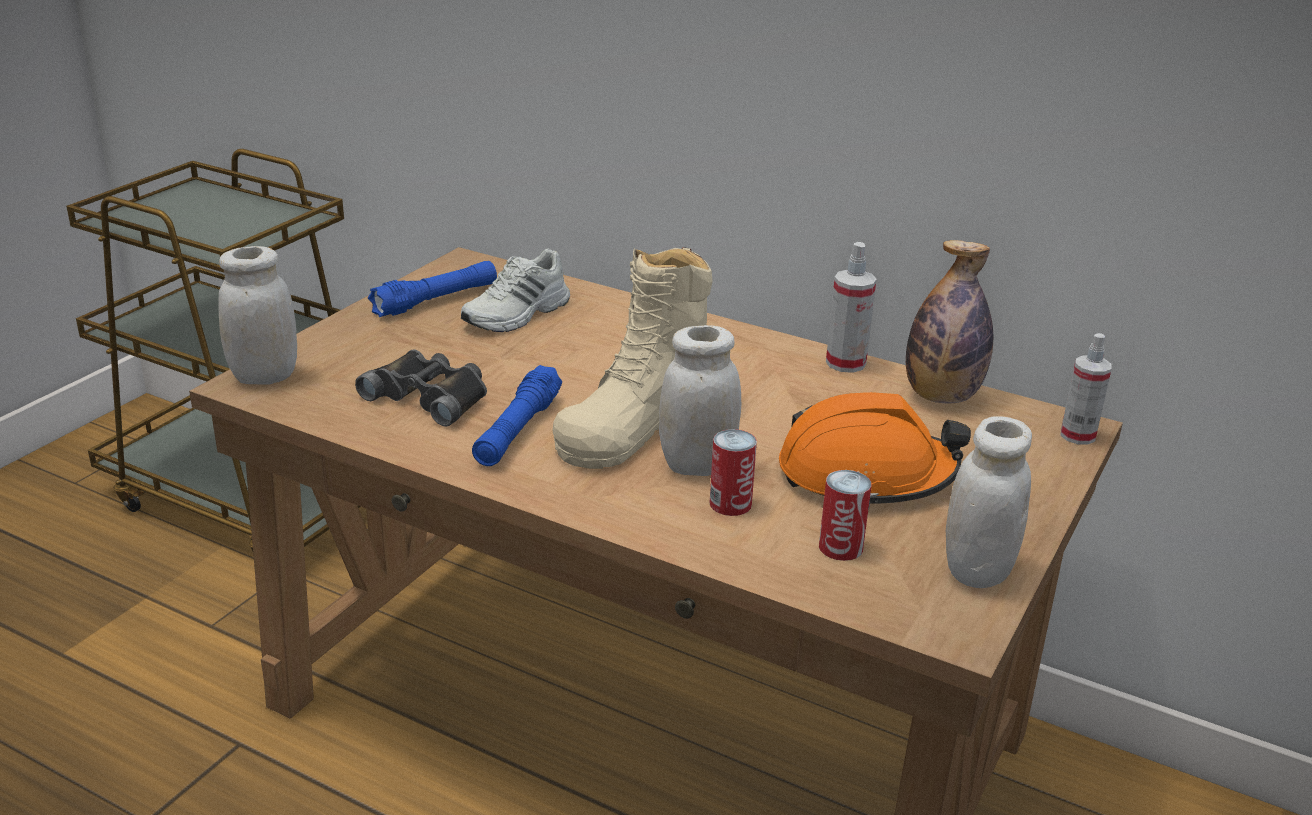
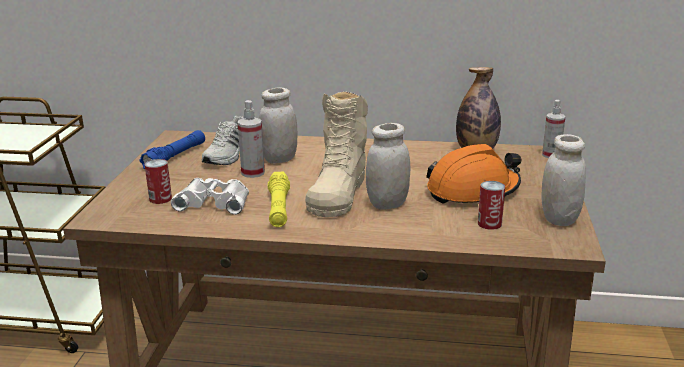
camera: 20 degrees left, 5 degrees down
(264, 376) = (105, 212): white jar -> white jar (279, 159)
(430, 396) = (214, 202): black binoculars -> white binoculars
(517, 430) = (279, 208): blue flashlight -> yellow flashlight
(730, 504) = (420, 217): can -> can (160, 199)
(845, 363) = (419, 146): spray bottle -> spray bottle (253, 173)

